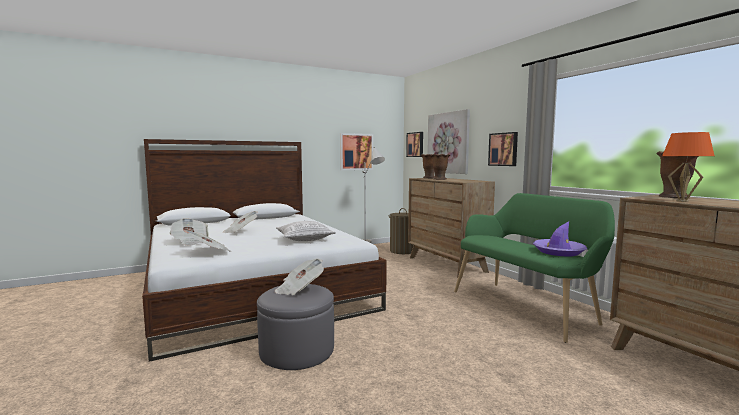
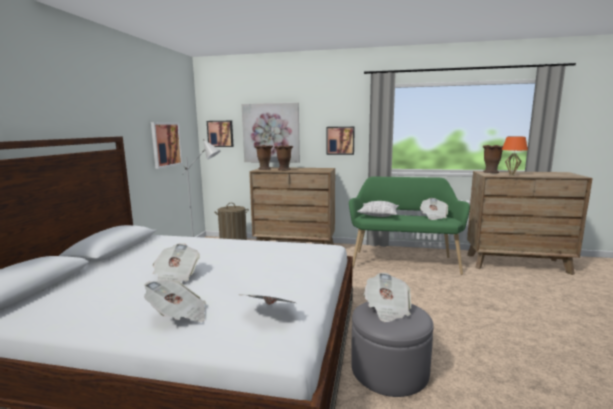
camera: 50 degrees left, 5 degrees up
(305, 239) = (280, 260): pillow -> pillow (378, 215)
(558, 252) = (433, 216): purple hat -> newspaper

